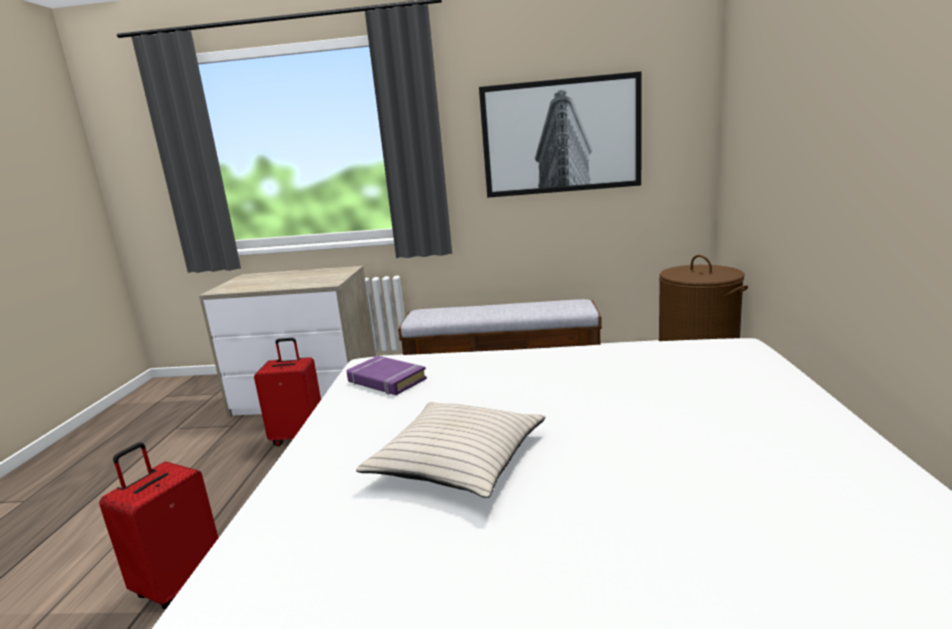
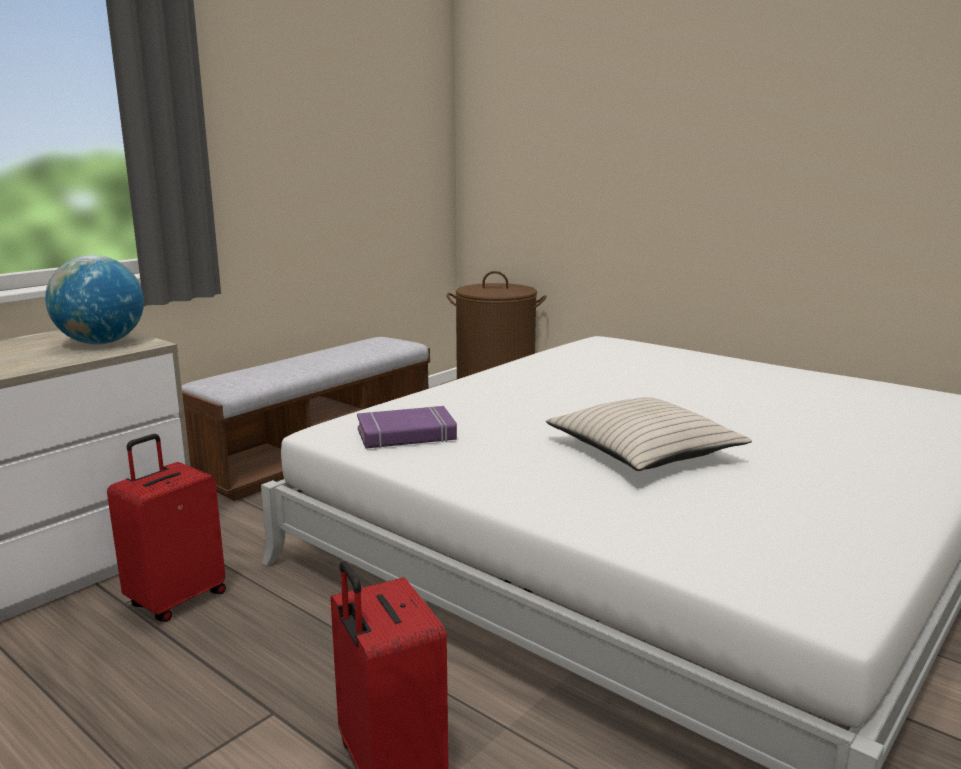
camera: 55 degrees left, 0 degrees up
(321, 279) = (101, 343): none -> globe
(561, 136) = (328, 137): picture -> none

